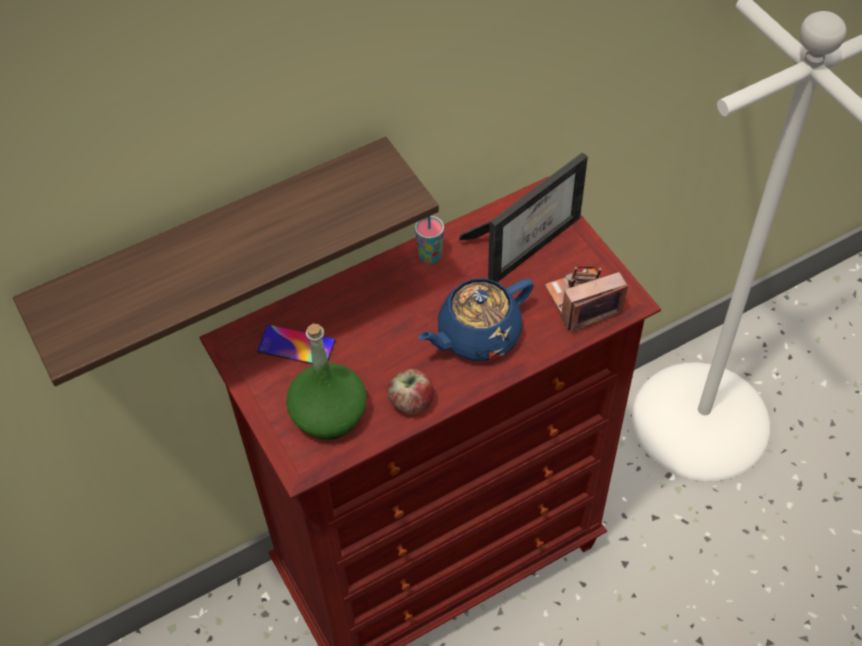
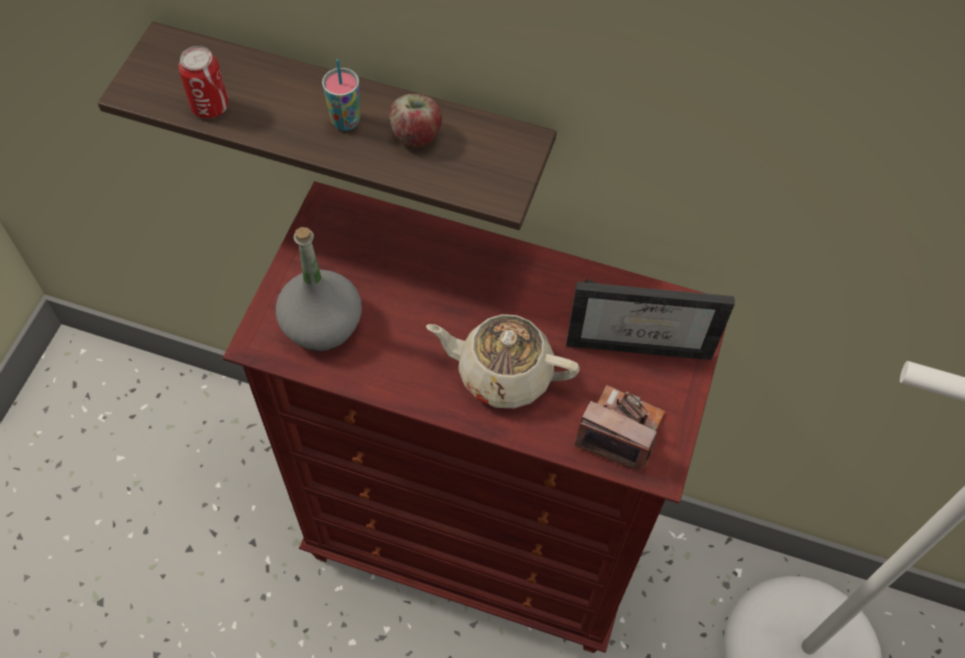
camera: 45 degrees right, 5 degrees up
(141, 311) = (210, 106): none -> can
(296, 346) = (366, 251): phone -> none
(328, 414) = (321, 324): green bottle -> grey bottle
(411, 402) = (388, 374): apple -> apple (416, 135)
(430, 256) = (549, 276): cup -> cup (345, 121)
(477, 335) = (502, 373): blue teapot -> beige teapot

